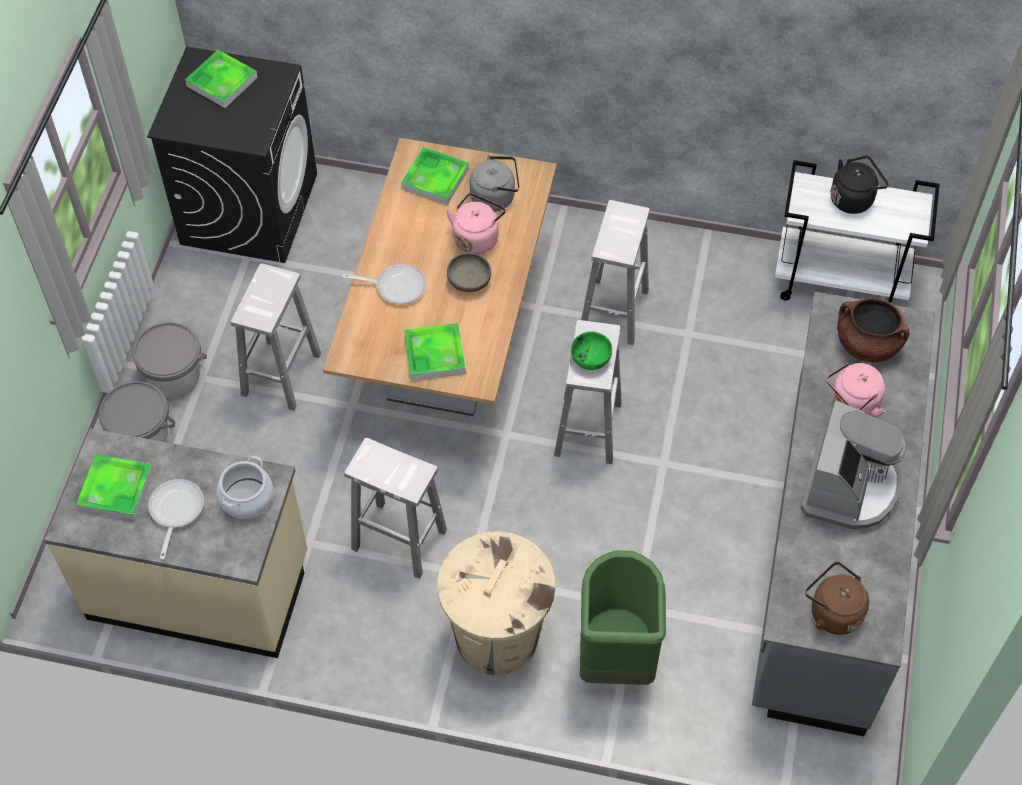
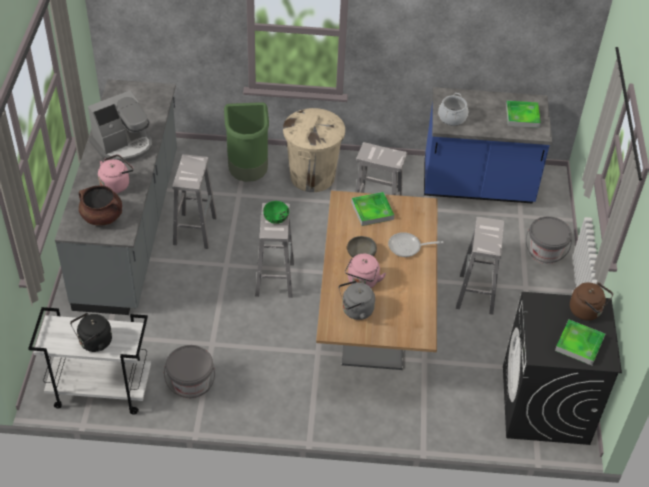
camera: 170 degrees right, 10 degrees down
(174, 376) = (542, 286): grey bucket -> grey bucket (191, 384)
(175, 511) = (487, 109): frying pan -> none
(200, 586) = (477, 185): beige counter -> blue counter
(435, 178) = (401, 320): tray -> none
(613, 312) = (264, 353): white stool -> white stool (195, 230)
(832, 612) = (139, 95): brown kettle -> brown kettle (587, 311)
(849, 487) = (123, 145): coffee machine -> coffee machine turned 135 degrees counterclockwise

